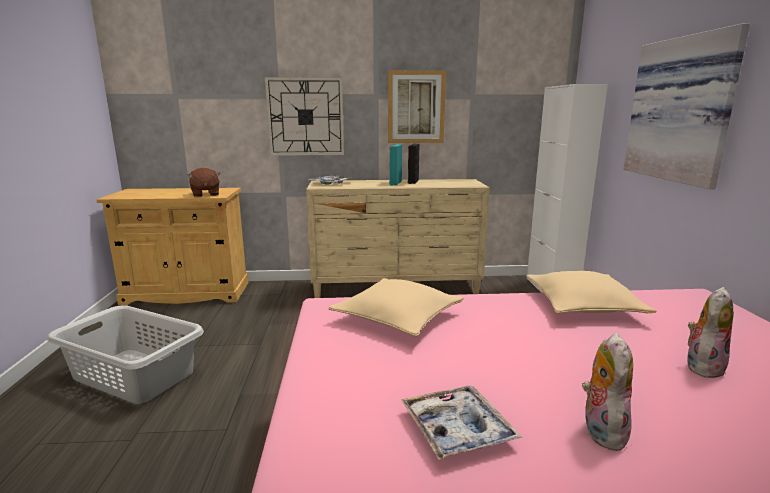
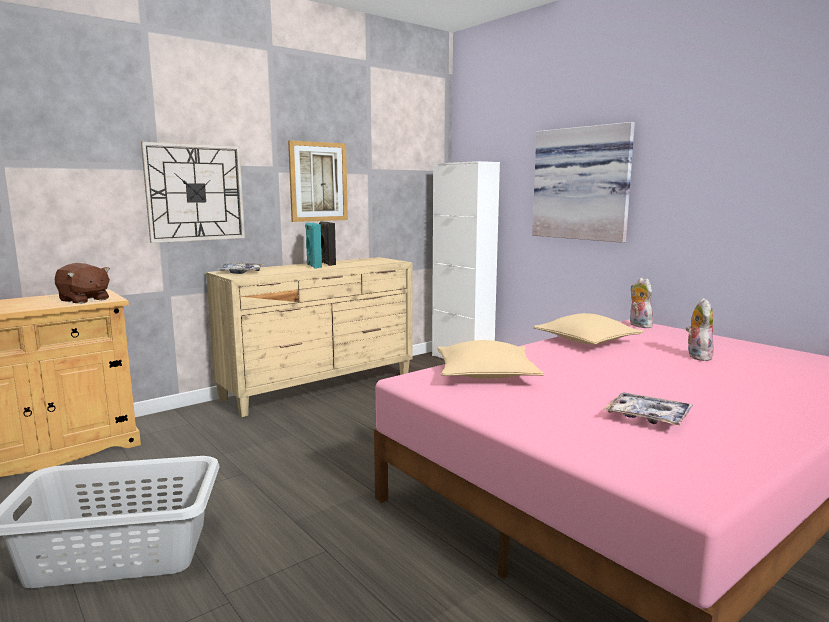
camera: 35 degrees left, 5 degrees down
(600, 430) = (708, 395): plush toy -> plush toy (638, 325)

